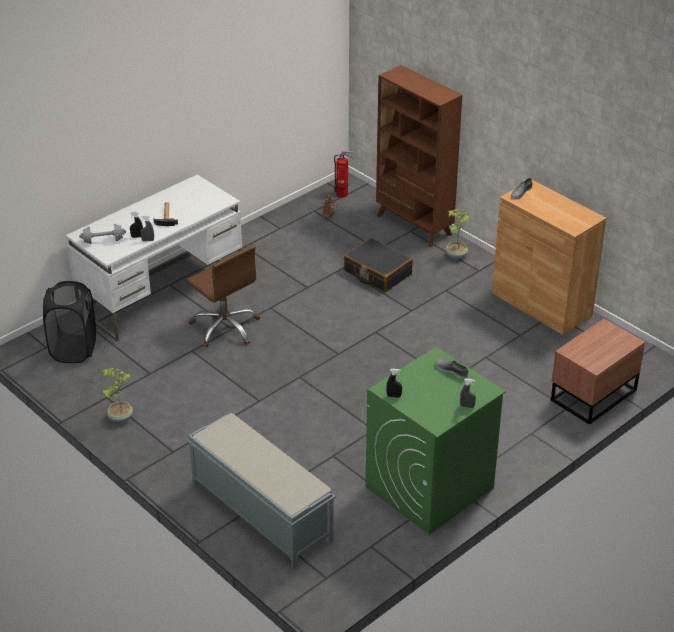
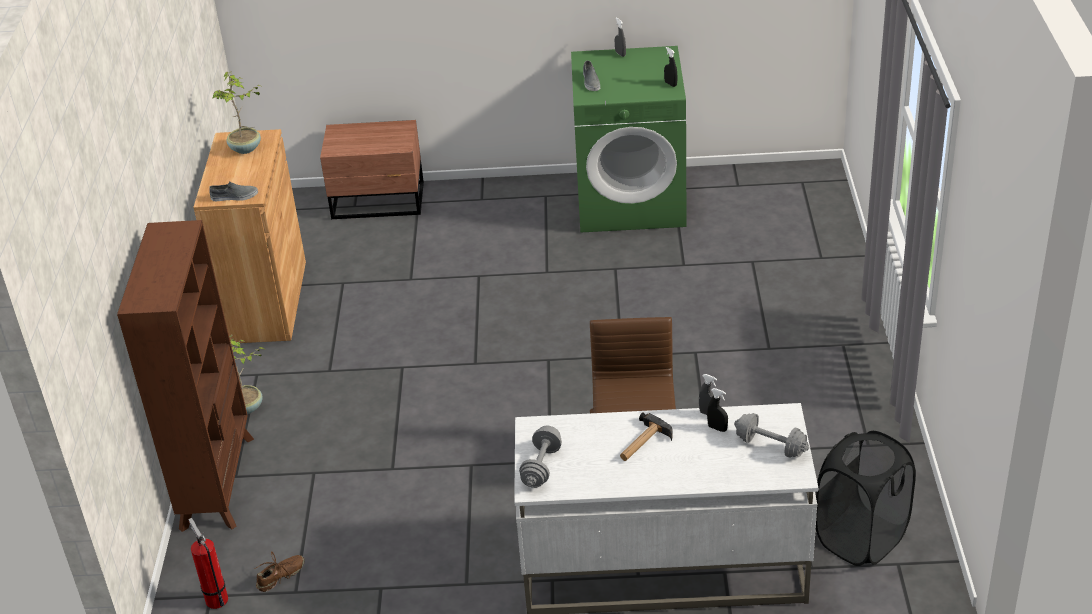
camera: 135 degrees left, 0 degrees up
(120, 418) = (872, 411): potted plant -> potted plant (246, 149)
(201, 189) = (541, 467): none -> grey dumbbell
(260, 512) = (807, 251): grey bench -> none
(377, 273) = (365, 437): black suitcase -> none

